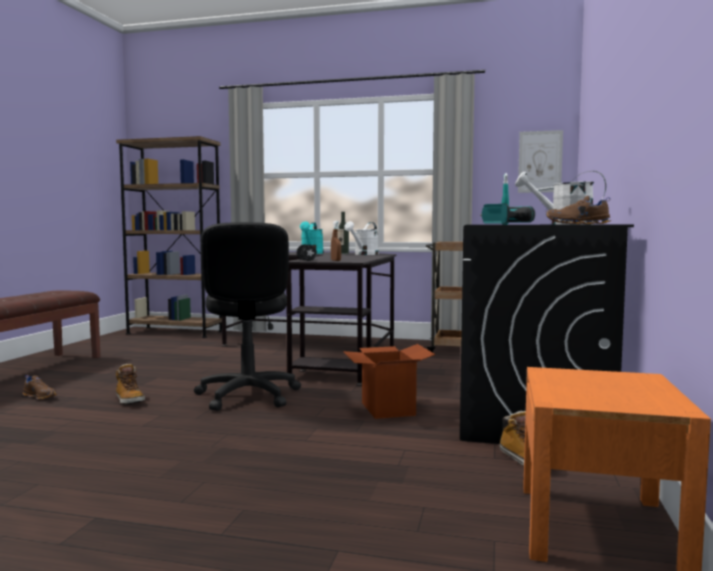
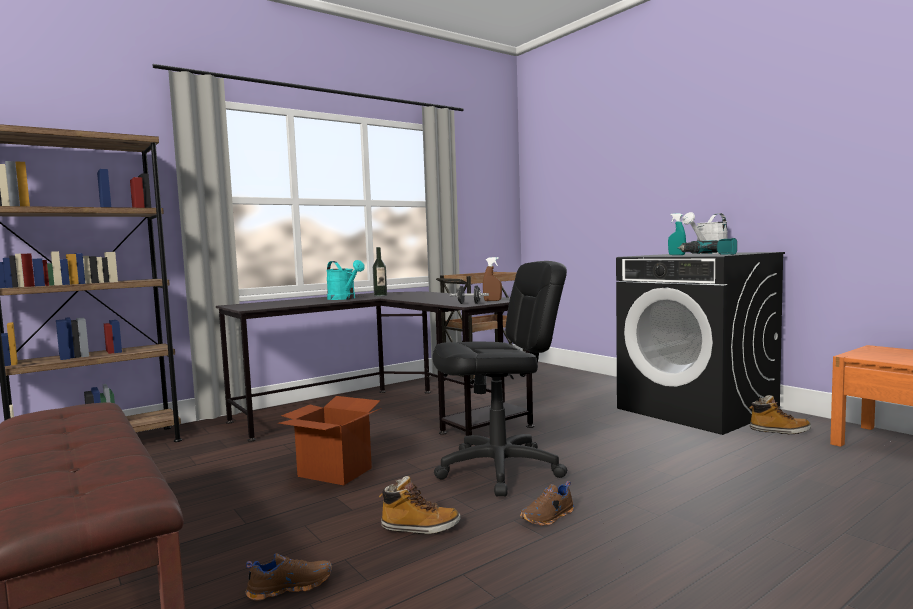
camera: 50 degrees left, 0 degrees up
(247, 396) = (500, 470): black office chair -> black office chair turned 45 degrees counterclockwise
(364, 254) = (410, 294): white watering can -> none
(387, 409) = (617, 434): cardboard box -> cardboard box (334, 472)
(540, 161) = (497, 199): picture -> none
(578, 224) = (751, 252): brown shoe -> brown shoe (548, 517)

